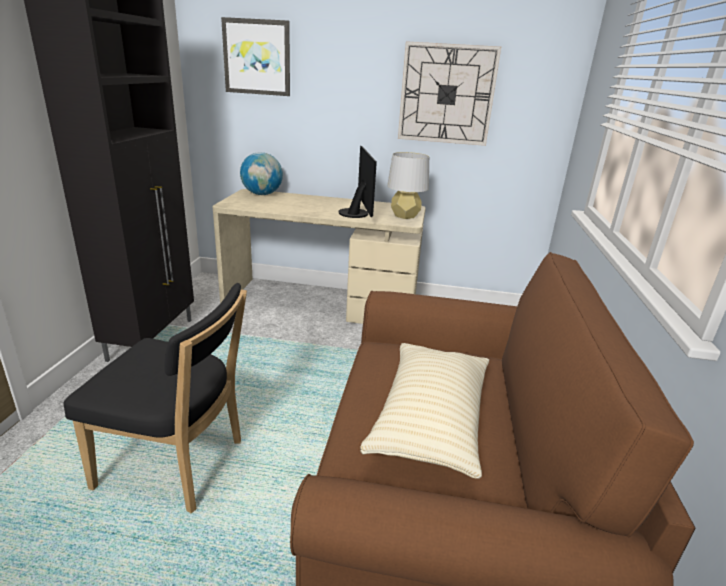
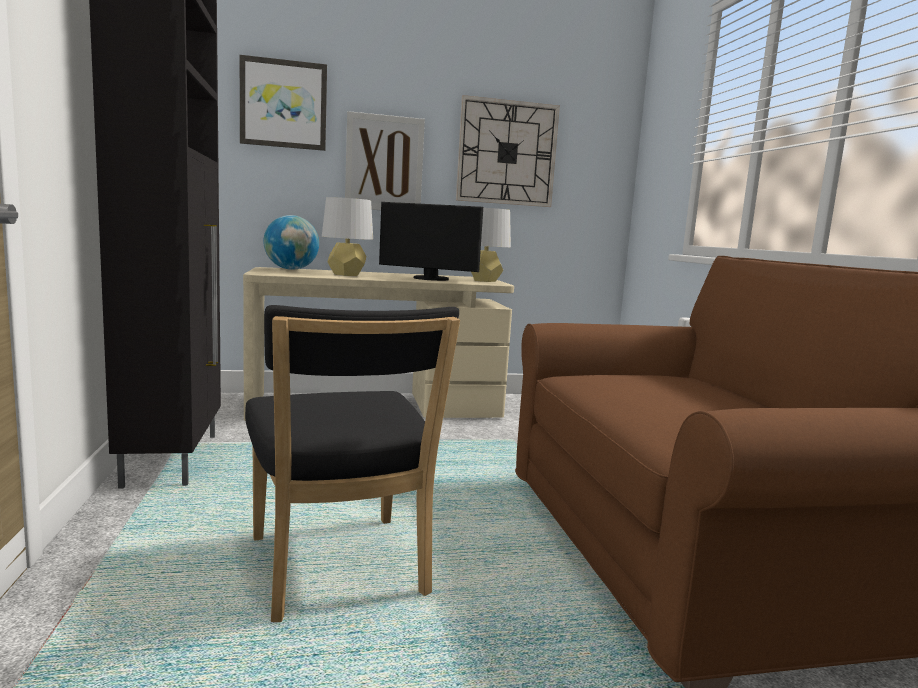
camera: 20 degrees left, 15 degrees down
(177, 465) = (339, 571): black chair -> black chair turned 75 degrees clockwise
(293, 205) = (346, 275): none -> grey table lamp
(337, 106) = (384, 163): none -> picture
(357, 213) = (430, 279): monitor -> monitor turned 135 degrees clockwise
(430, 420) = (703, 406): beige pillow -> none

